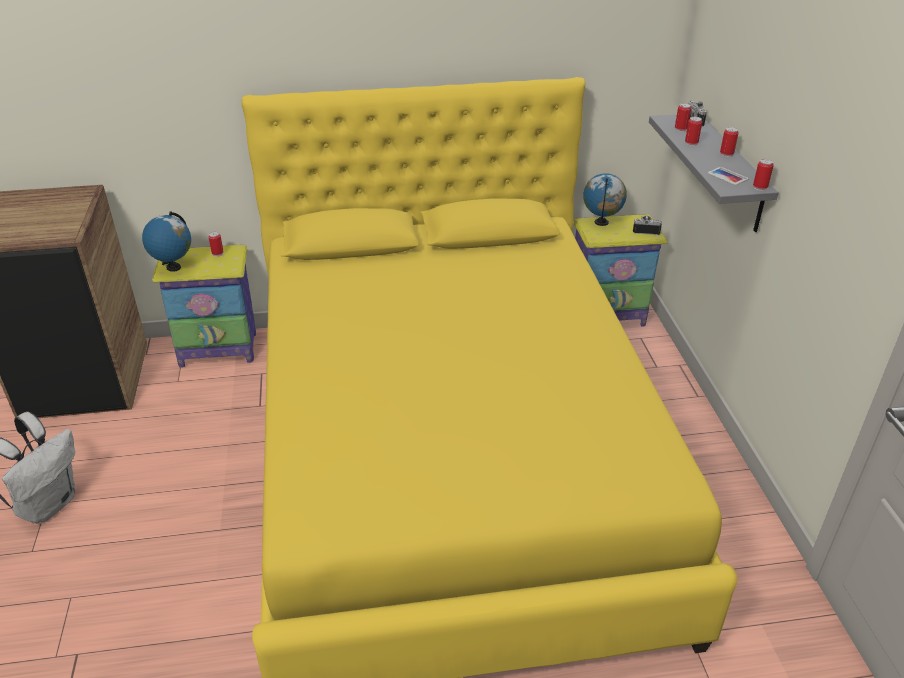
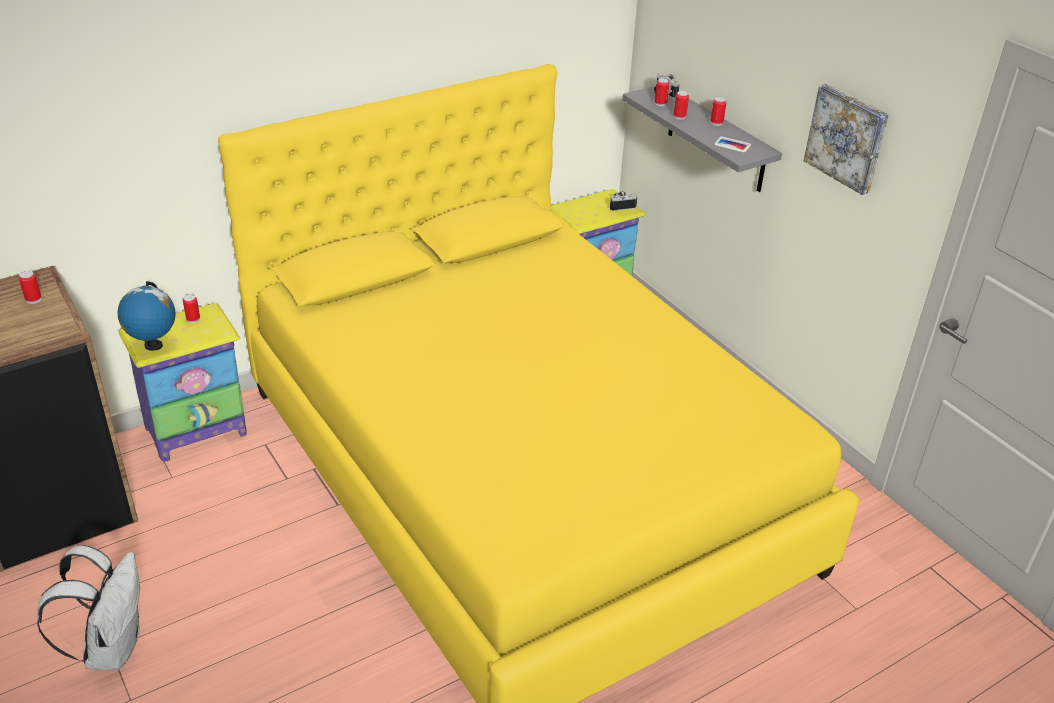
camera: 25 degrees left, 0 degrees up
(601, 223) = (575, 206): globe -> none
(760, 187) = (765, 151): can -> can (33, 299)
(835, 180) = (847, 138): none -> picture

